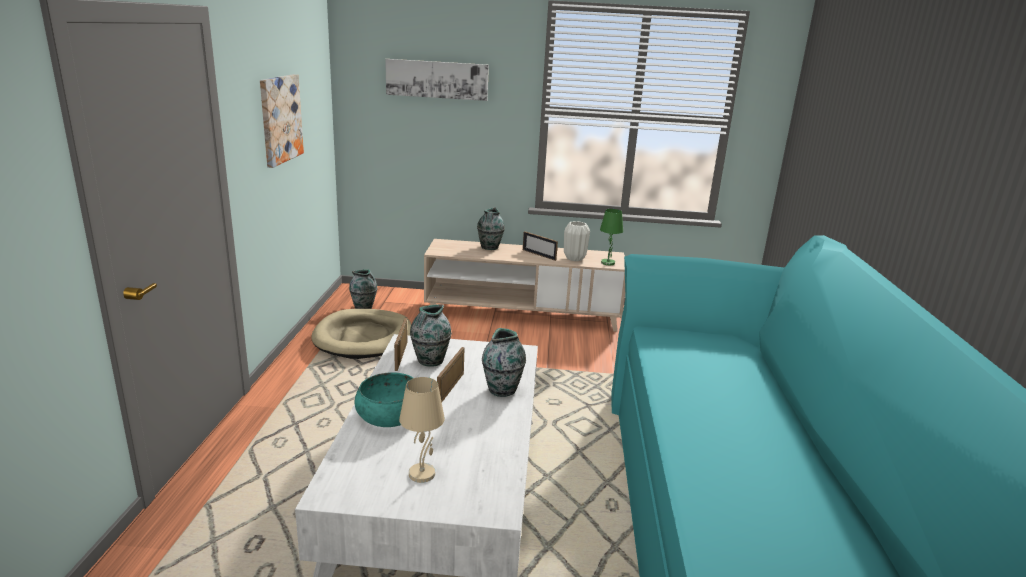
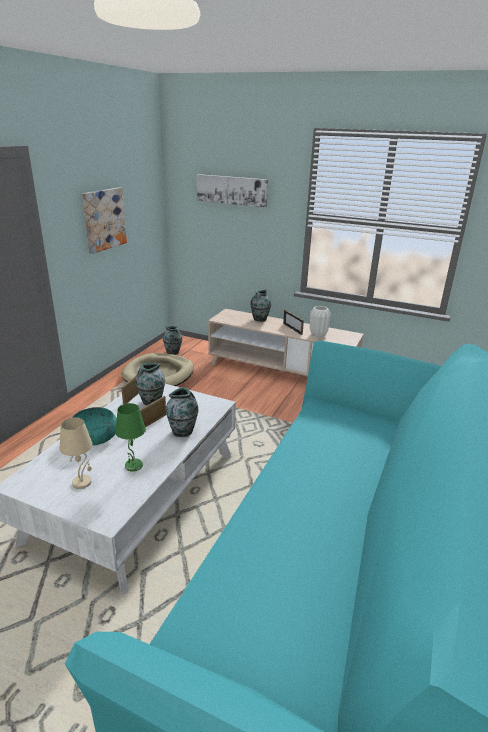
camera: 20 degrees right, 5 degrees up
(608, 263) = (342, 341): green table lamp -> green table lamp (134, 466)

